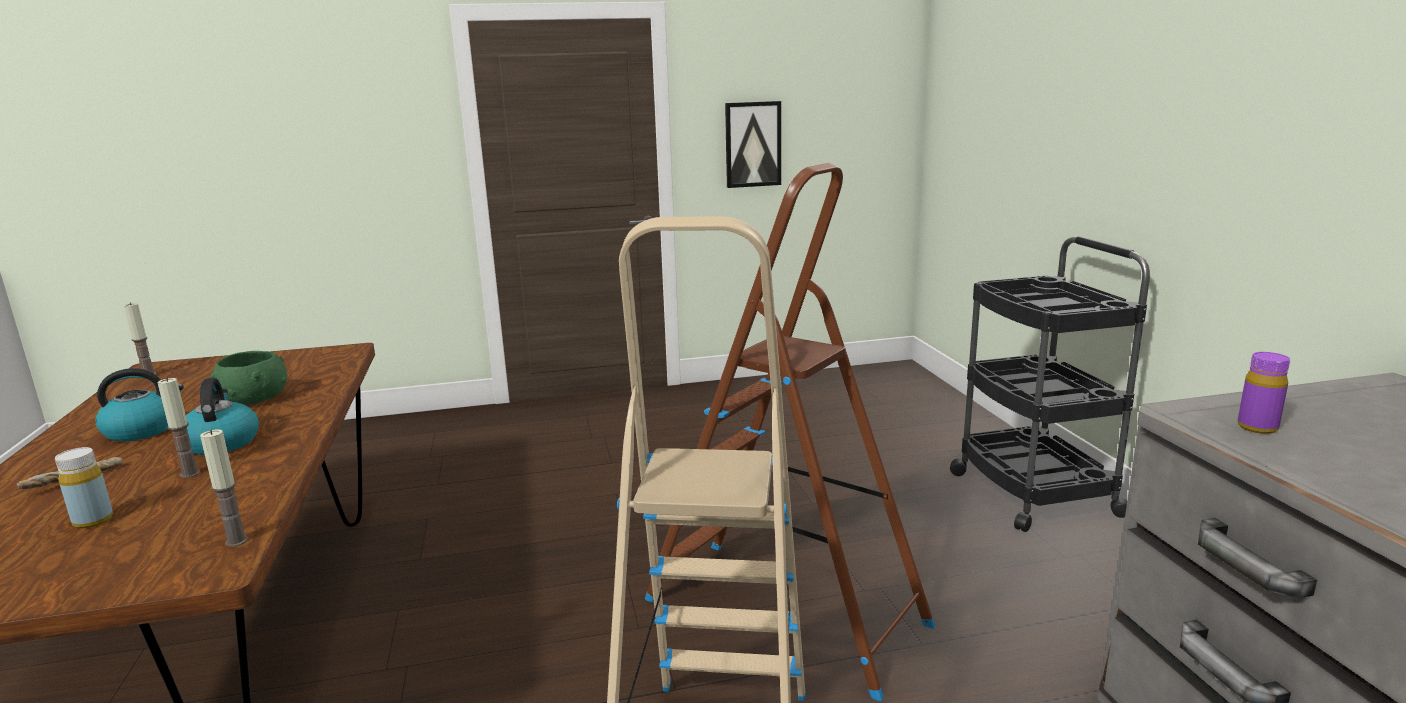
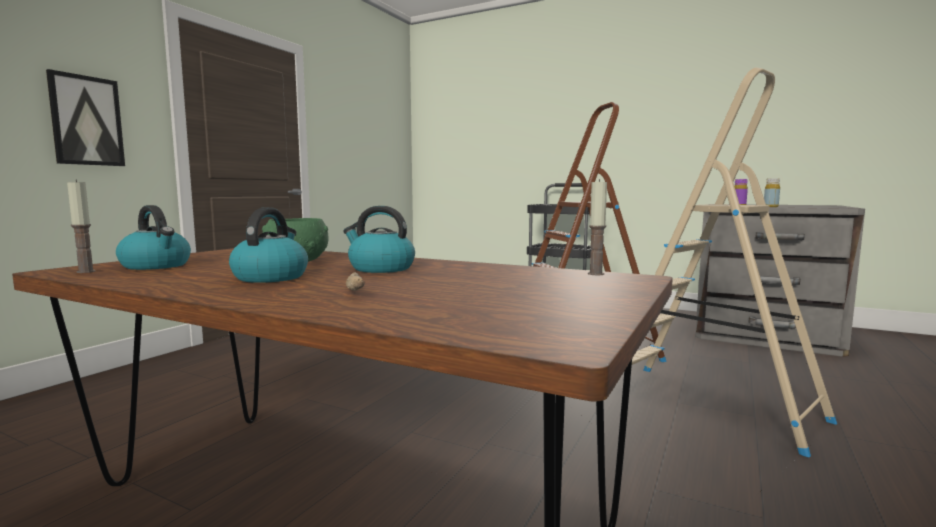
camera: 50 degrees left, 10 degrees down
(93, 520) = (477, 289): yellow bottle -> yellow bottle (770, 207)
(190, 474) = (433, 274): candle -> none
(193, 377) = (157, 266): none -> kettle
(753, 144) = (346, 148): picture -> picture (86, 121)

